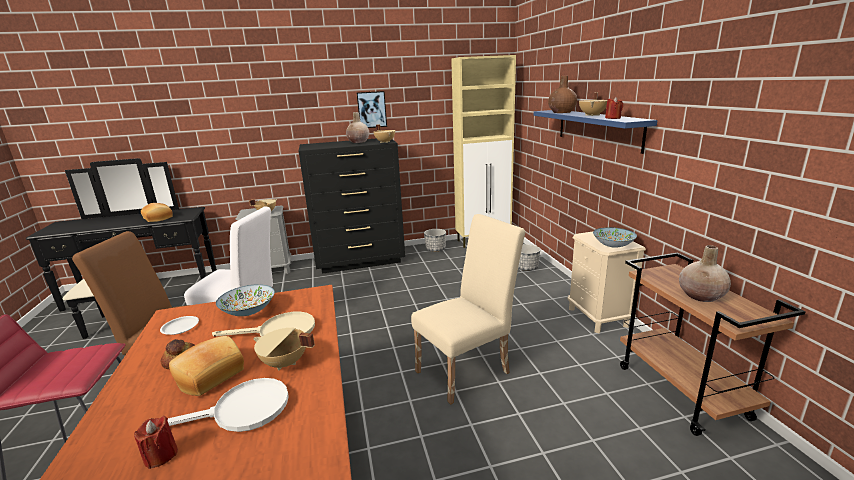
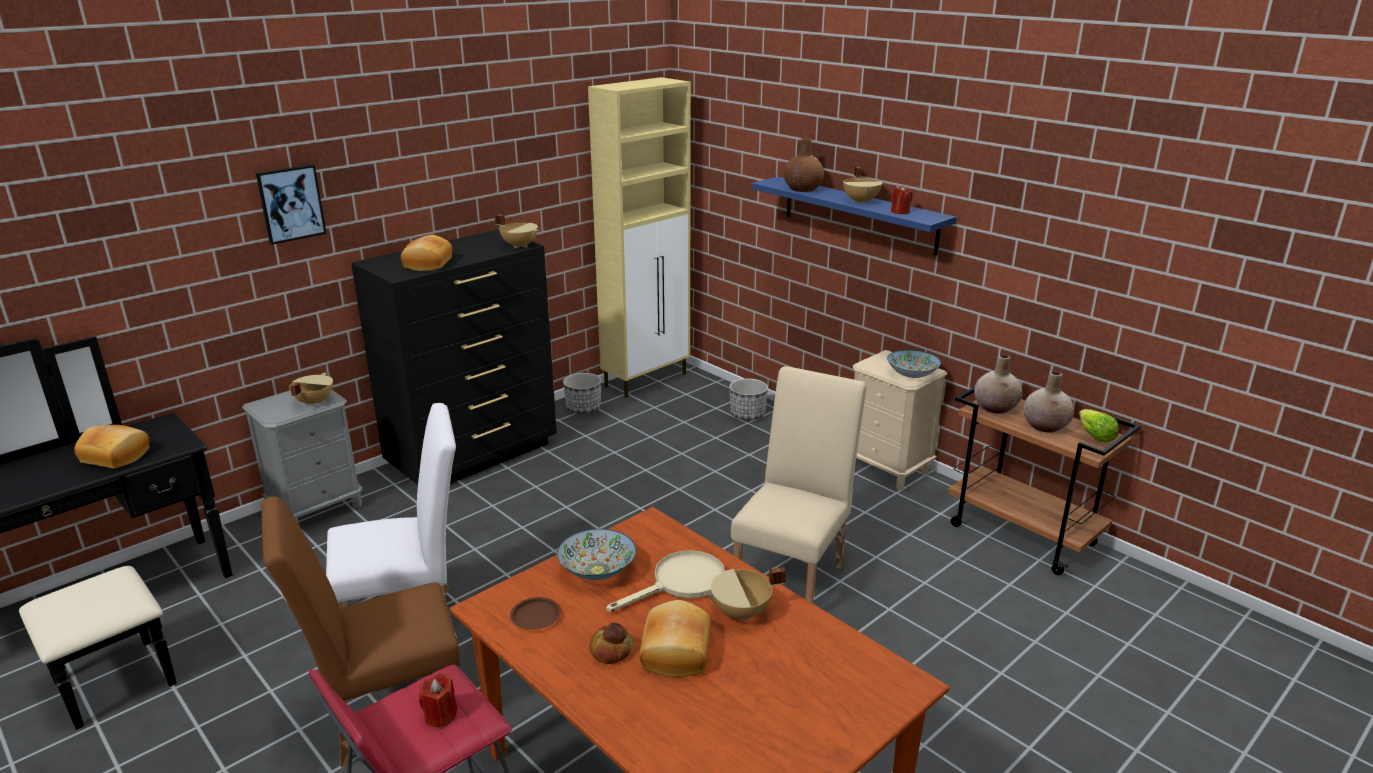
camera: 30 degrees left, 5 degrees up
(161, 455) = (750, 731): red candle -> red candle (440, 715)
(180, 327) = (535, 616): white plate -> brown plate
(241, 411) = (767, 670): white frying pan -> none
(328, 145) = (427, 264): none -> bread
(358, 142) = (465, 247): beige vase -> beige vase (995, 407)
(371, 109) = (467, 184): picture -> picture (291, 203)
(749, 312) = (1094, 436): none -> lettuce

